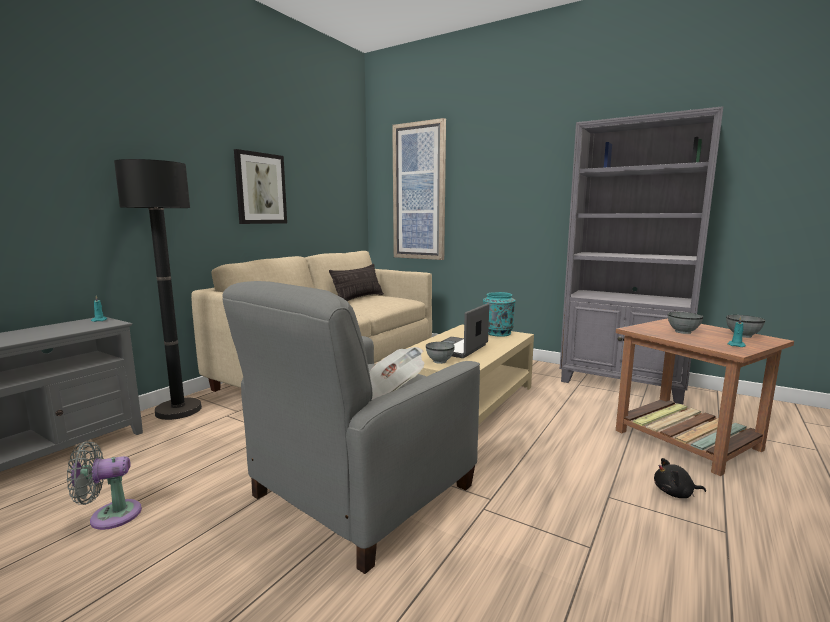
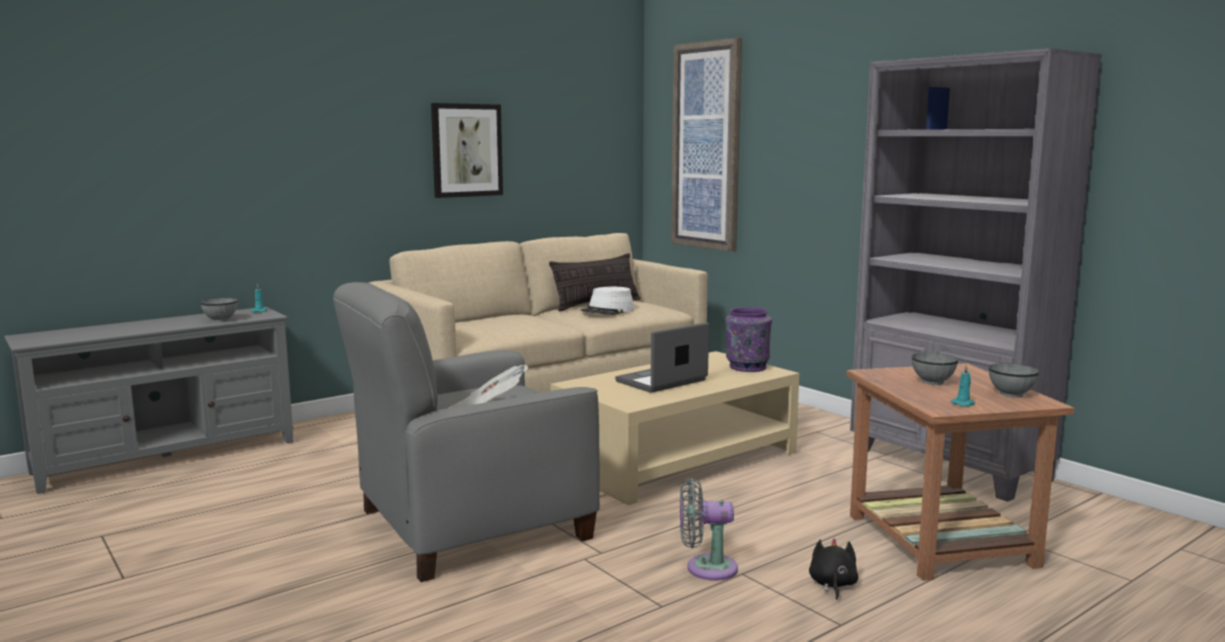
camera: 20 degrees right, 0 degrees up
(110, 516) = (235, 505): grey fan -> grey fan (706, 568)
(178, 410) = (339, 425): black floor lamp -> none
(373, 302) = (608, 311): none -> white hat
(439, 361) = (616, 393): grey bowl -> grey bowl (220, 320)
(498, 333) = (747, 367): turquoise vase -> purple vase
(675, 493) = (832, 585): black plush toy -> black plush toy turned 75 degrees clockwise

